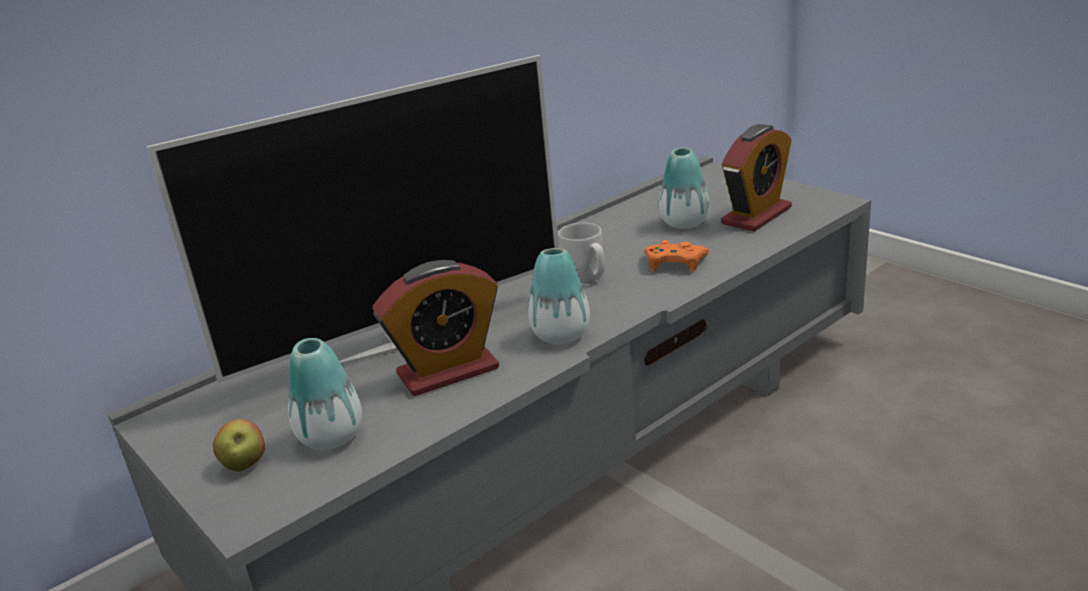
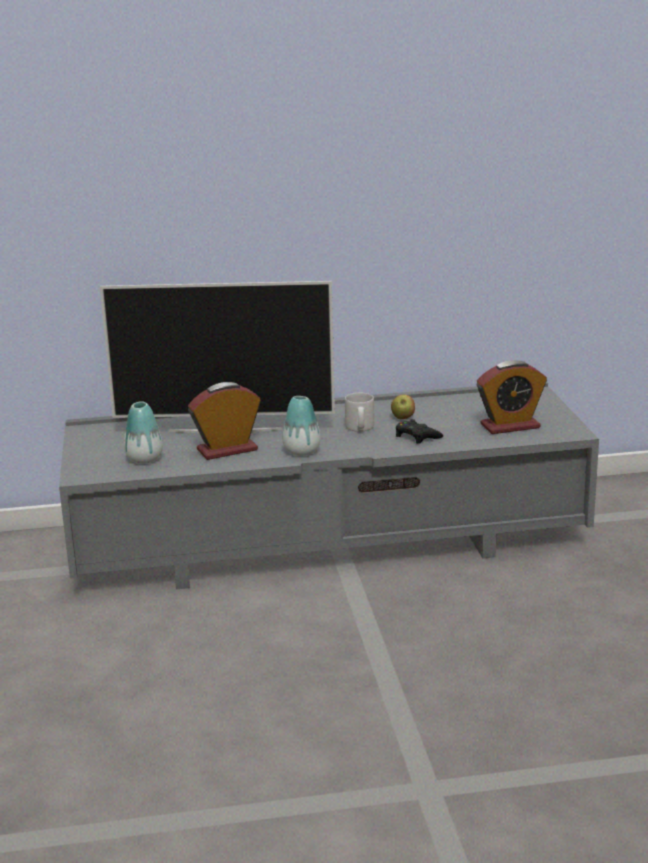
camera: 30 degrees right, 5 degrees down
(245, 465) = (99, 458): apple -> apple (403, 418)
(448, 371) = (227, 450): alarm clock -> alarm clock turned 150 degrees clockwise
(675, 263) = (416, 436): orange game controller -> black game controller
(684, 223) = (460, 417): vase -> none

